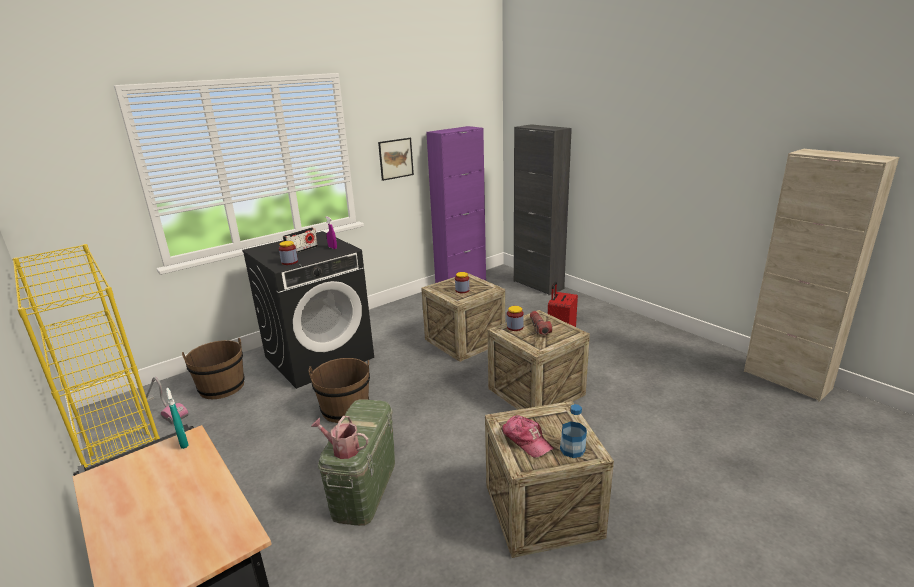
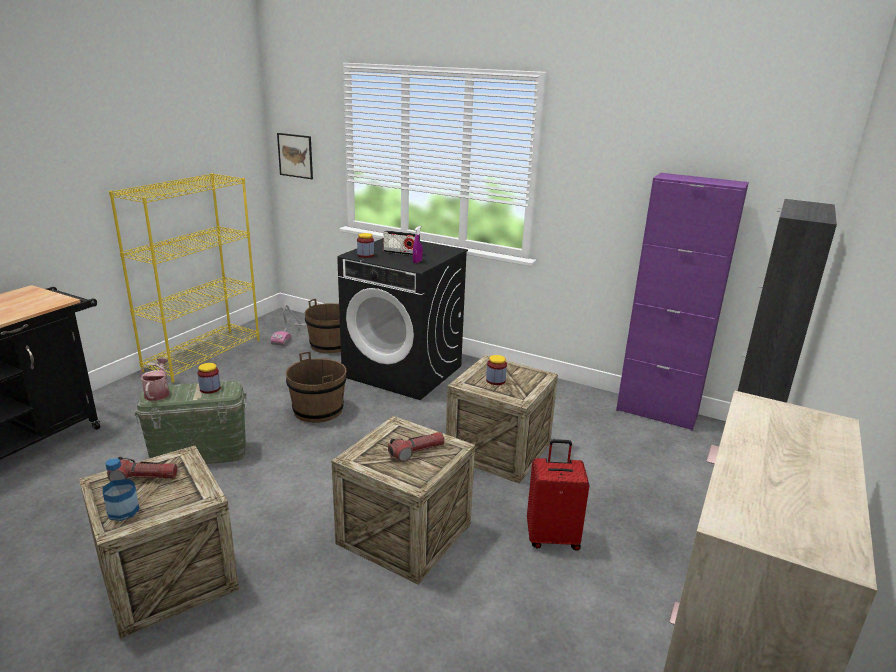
camera: 65 degrees right, 0 degrees up
(183, 442) = (57, 300): turquoise spray bottle -> none
(396, 158) = (603, 198): picture -> picture (295, 155)
(515, 327) = (408, 433): jar -> jar (210, 388)
(526, 440) = (144, 478): cap -> flashlight

